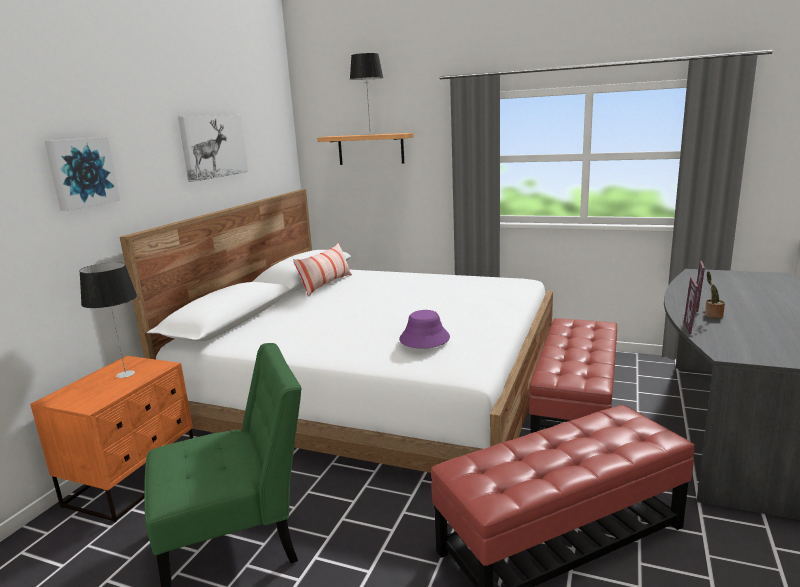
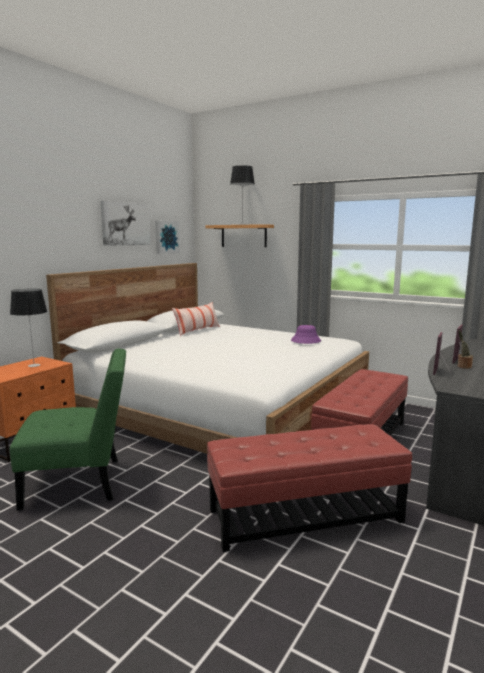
camera: 10 degrees right, 5 degrees down
(81, 172) = (25, 229): picture -> picture (166, 237)
(424, 339) = (240, 364): purple hat -> purple hat (305, 341)

